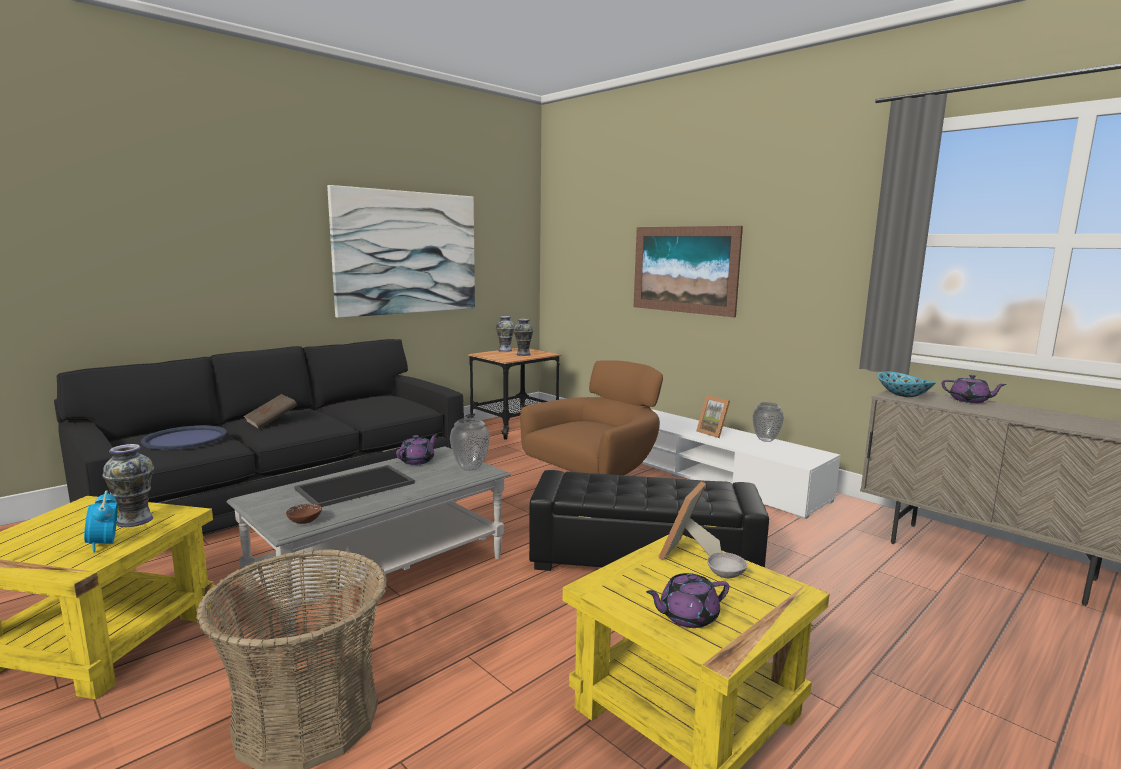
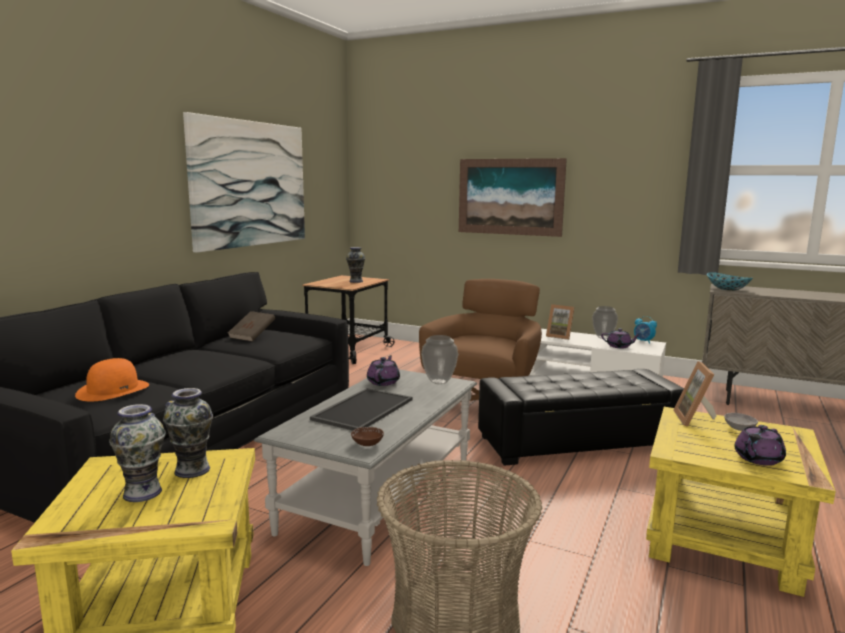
camera: 20 degrees left, 0 degrees up
(104, 544) = (199, 495): alarm clock -> alarm clock (643, 341)
(185, 439) = (113, 390): blue tray -> orange hat
(271, 422) = (182, 364): brown book -> brown book (252, 336)
(505, 350) = (332, 279): vase -> vase (142, 492)
(969, 401) = (772, 290): purple teapot -> purple teapot (619, 346)

